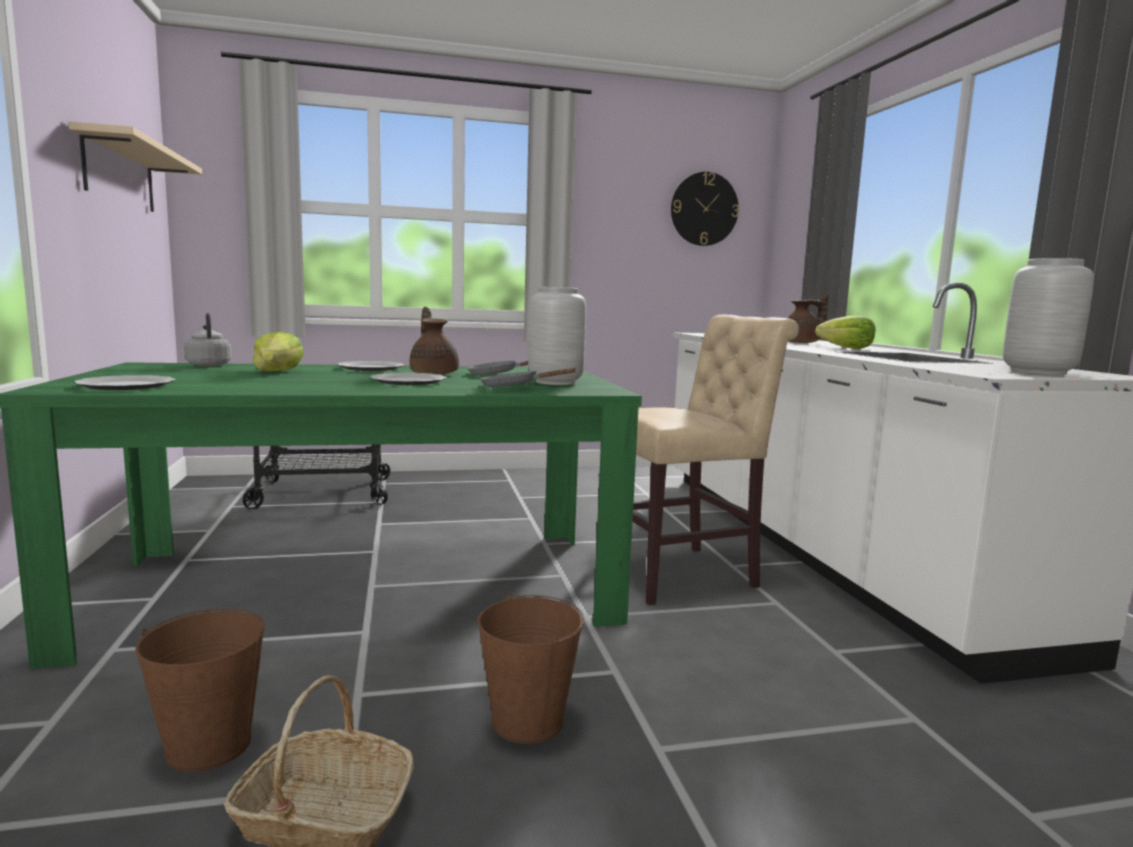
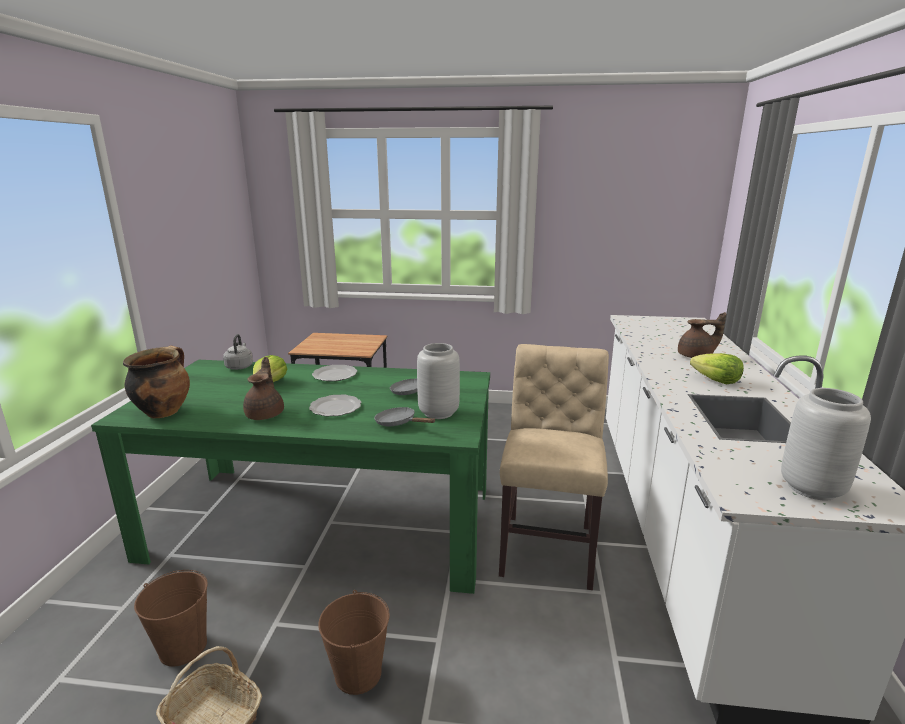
camera: 20 degrees right, 10 degrees up
(119, 174) = (205, 218): beige shelf -> none
(125, 386) = (164, 411): plate -> cooking pot
(434, 374) = (367, 389): brown teapot -> brown teapot (266, 414)
(683, 574) = (548, 546): beige chair -> beige chair turned 75 degrees counterclockwise
(704, 209) = (659, 198): wall clock -> none

